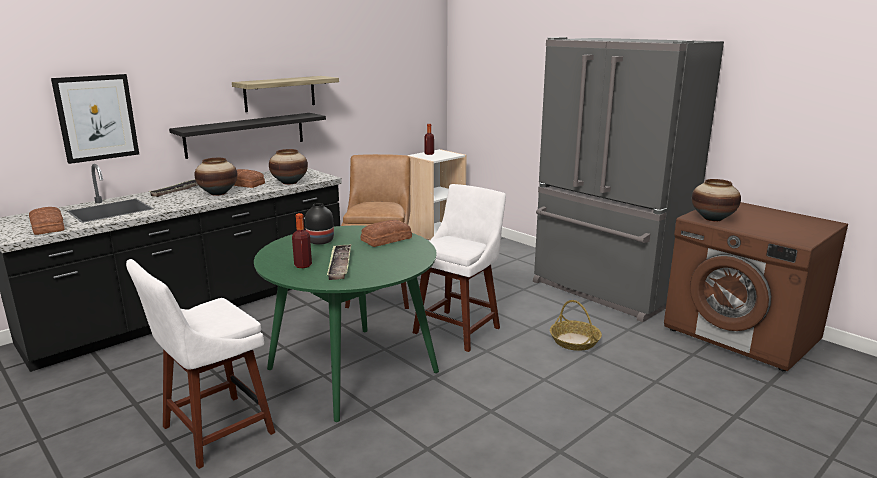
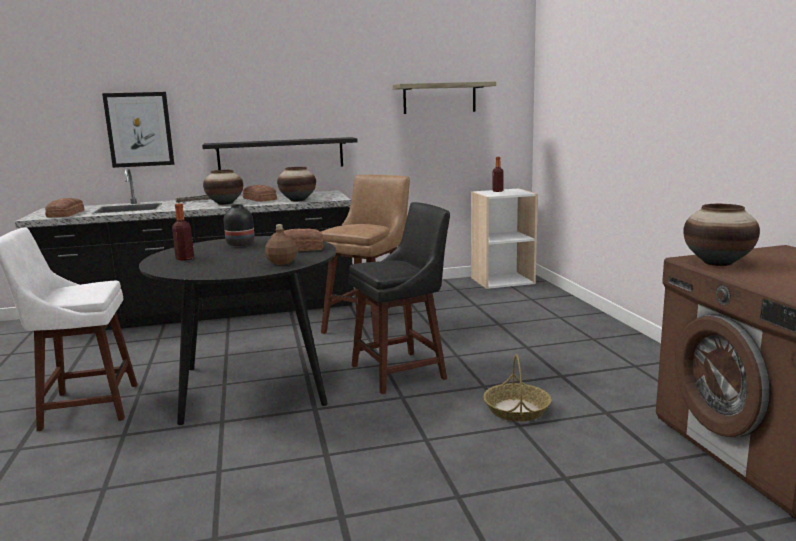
camera: 30 degrees right, 5 degrees down
(280, 93) = (319, 116): shelf -> shelf (439, 98)
(340, 265) = (213, 261): tray -> none
(352, 370) = (253, 386): green dining table -> black dining table
(405, 257) = (281, 262): none -> brown bottle
(459, 328) = (403, 371): white chair -> black chair
(605, 290) = (631, 366): grey fridge -> none

